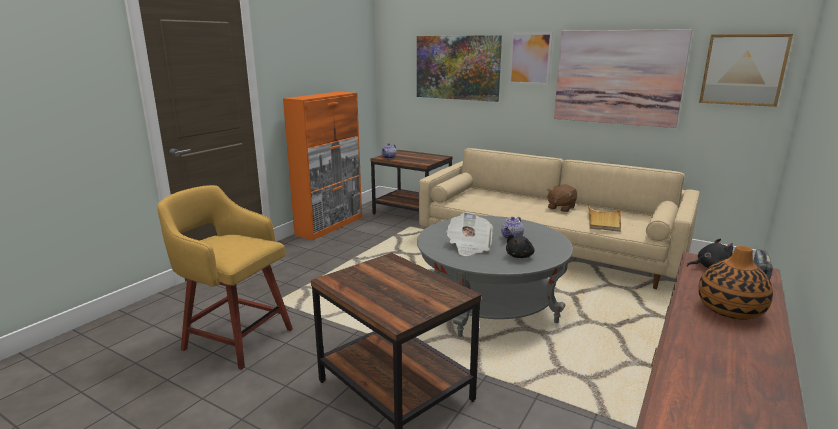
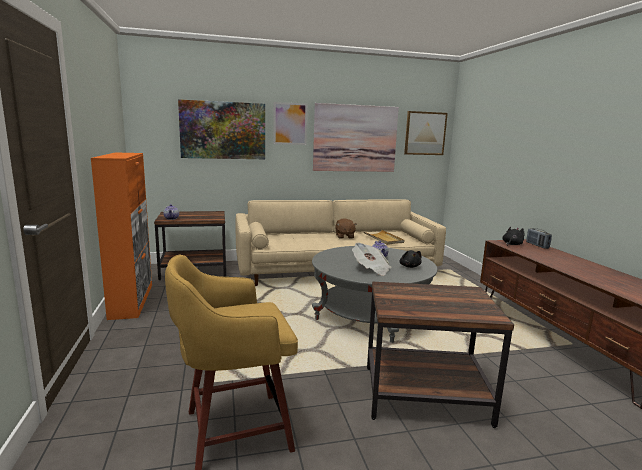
camera: 45 degrees left, 5 degrees down
(729, 309) = (561, 259): vase -> none

